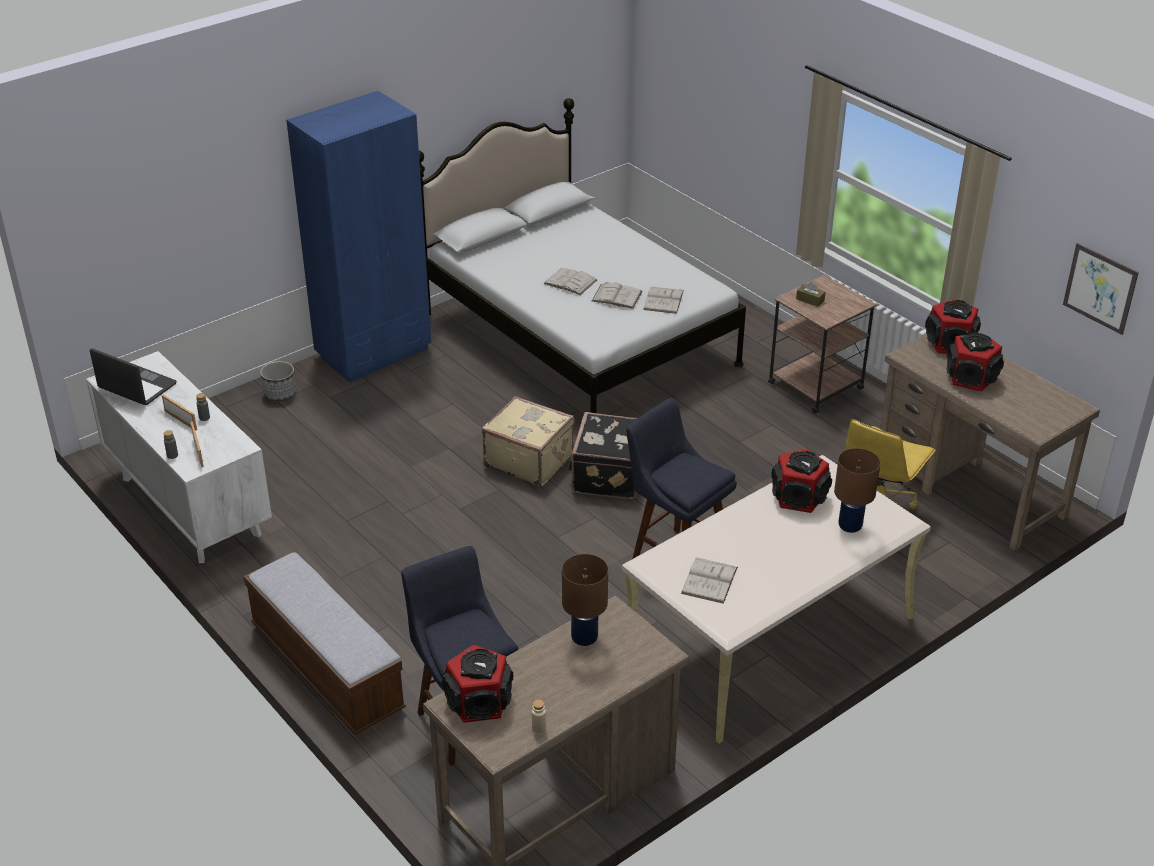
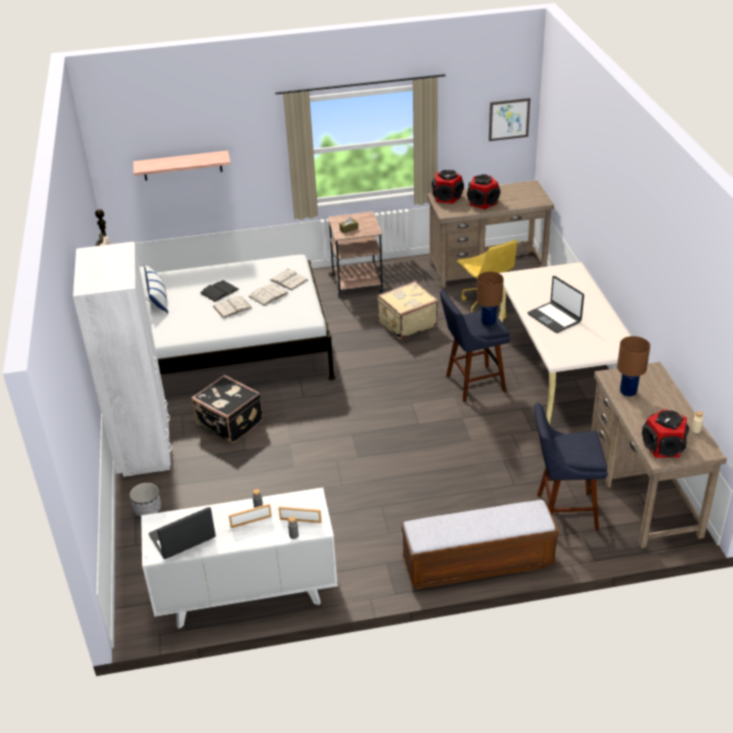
camera: 60 degrees left, 0 degrees up
(375, 353) = (145, 447): blue wardrobe -> white wardrobe
(529, 460) = (332, 412): beige suitcase -> beige suitcase (406, 323)
(548, 230) = (158, 298): none -> pillow
(596, 262) = (219, 291): none -> black book
(607, 475) = (375, 385): black suitcase -> black suitcase (229, 424)
(709, 108) = (182, 165): none -> shelf
(709, 580) = (585, 342): white book -> none
(747, 535) = (554, 318): none -> laptop
(798, 497) = (532, 291): speaker -> none
(850, 527) = (569, 284): brown table lamp -> brown table lamp (488, 323)

